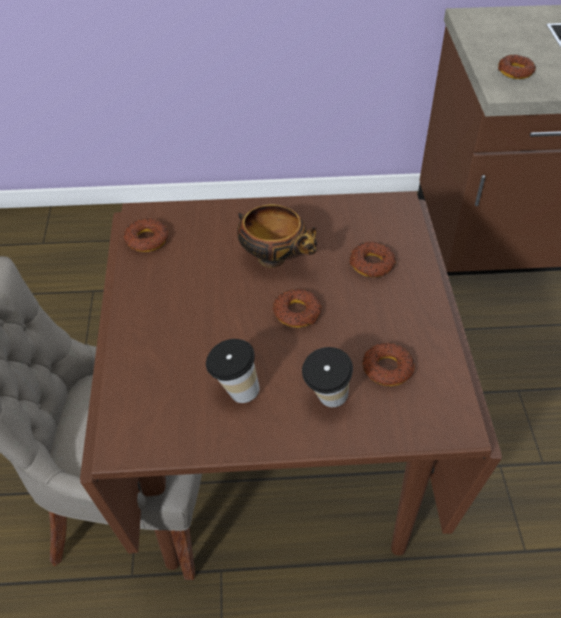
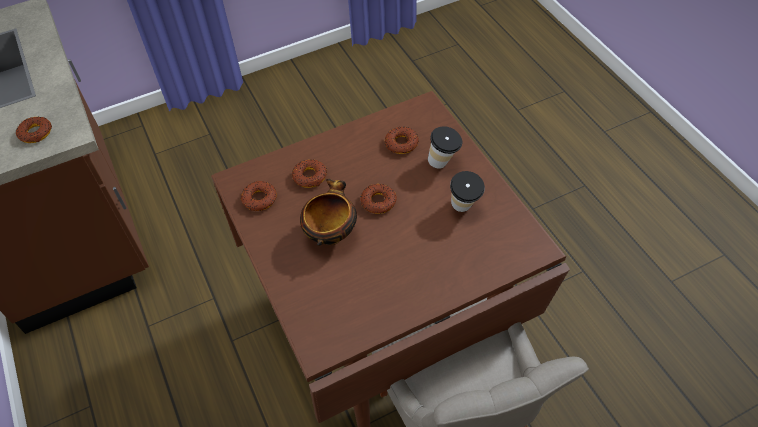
camera: 110 degrees left, 5 degrees up
(146, 239) = (348, 331): donut -> donut (259, 199)

